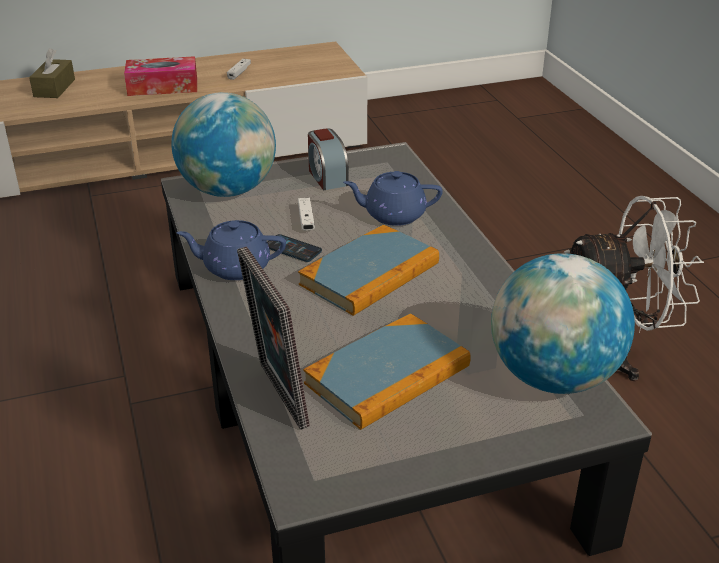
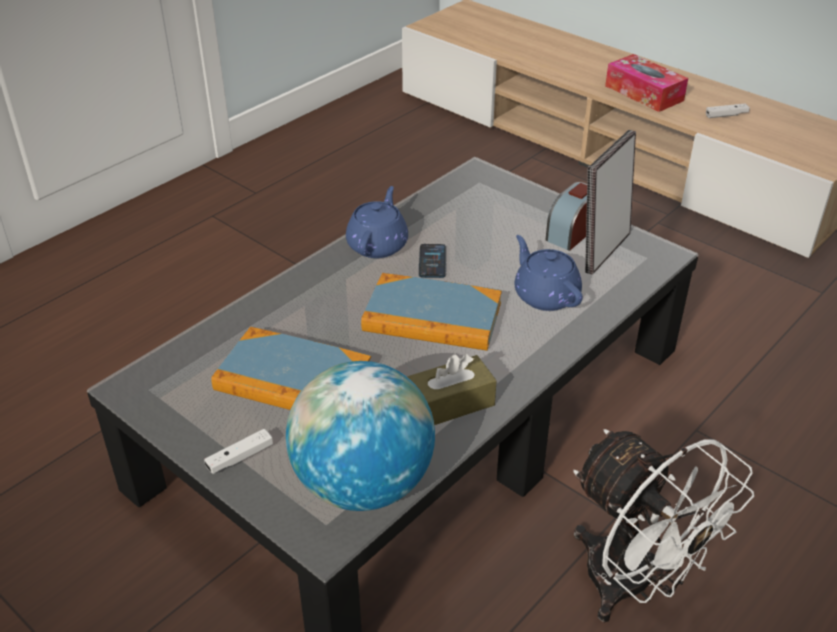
camera: 60 degrees right, 5 degrees up
(54, 88) = (573, 53): brown tissue box -> brown tissue box (450, 403)
(228, 190) = (490, 193): globe -> none
(235, 267) = (378, 244): blue teapot -> blue teapot turned 45 degrees clockwise
(277, 396) = (227, 332): picture frame -> picture frame (603, 251)
(306, 220) = (485, 250): white game controller -> white game controller (240, 457)

